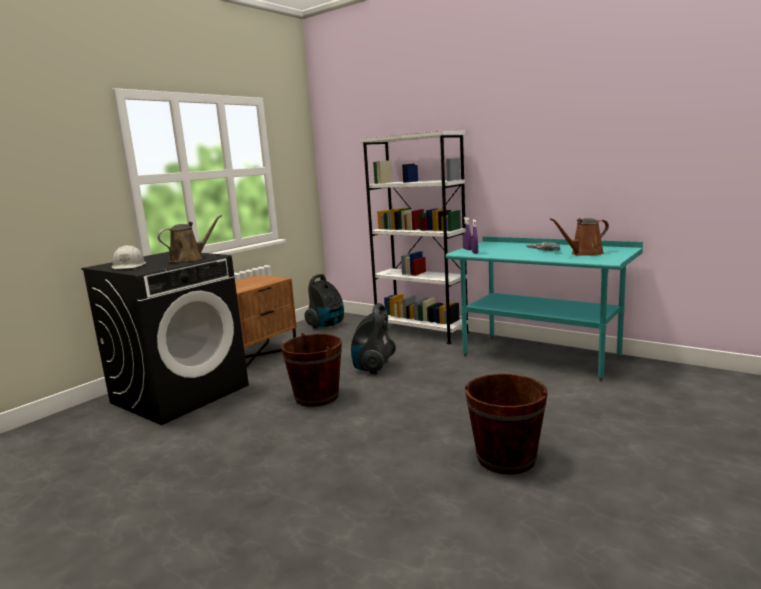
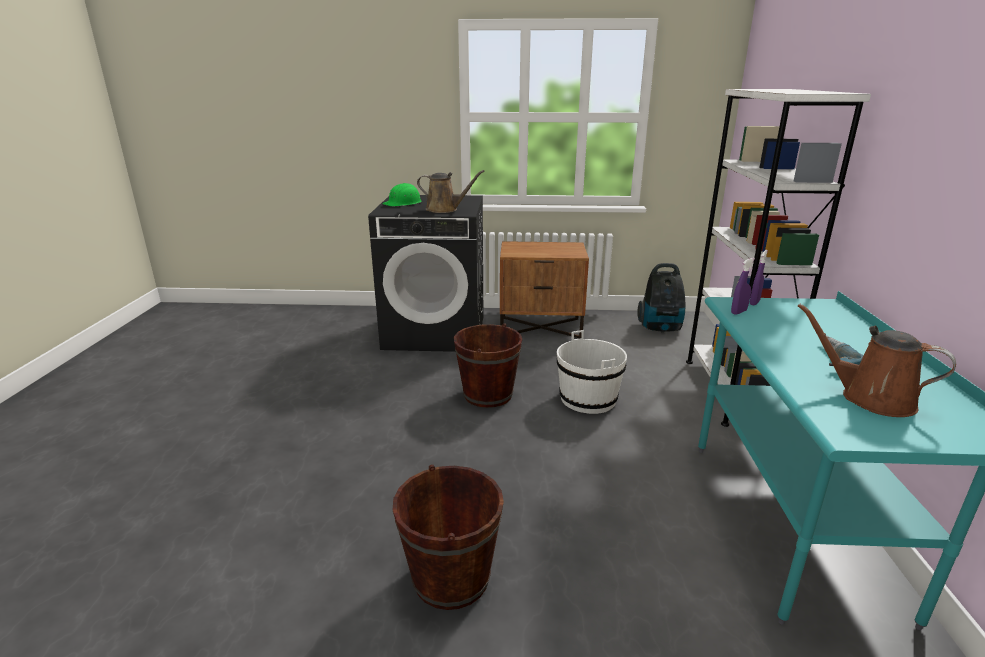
camera: 55 degrees right, 10 degrees up
(129, 266) = (403, 203): white hard hat -> green hard hat
(373, 367) = (588, 399): vacuum cleaner -> white bucket

